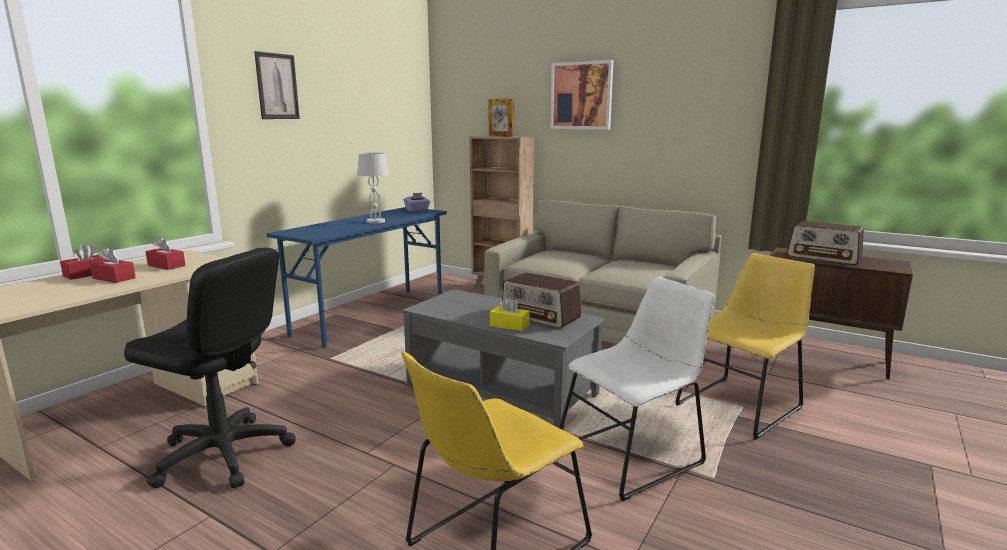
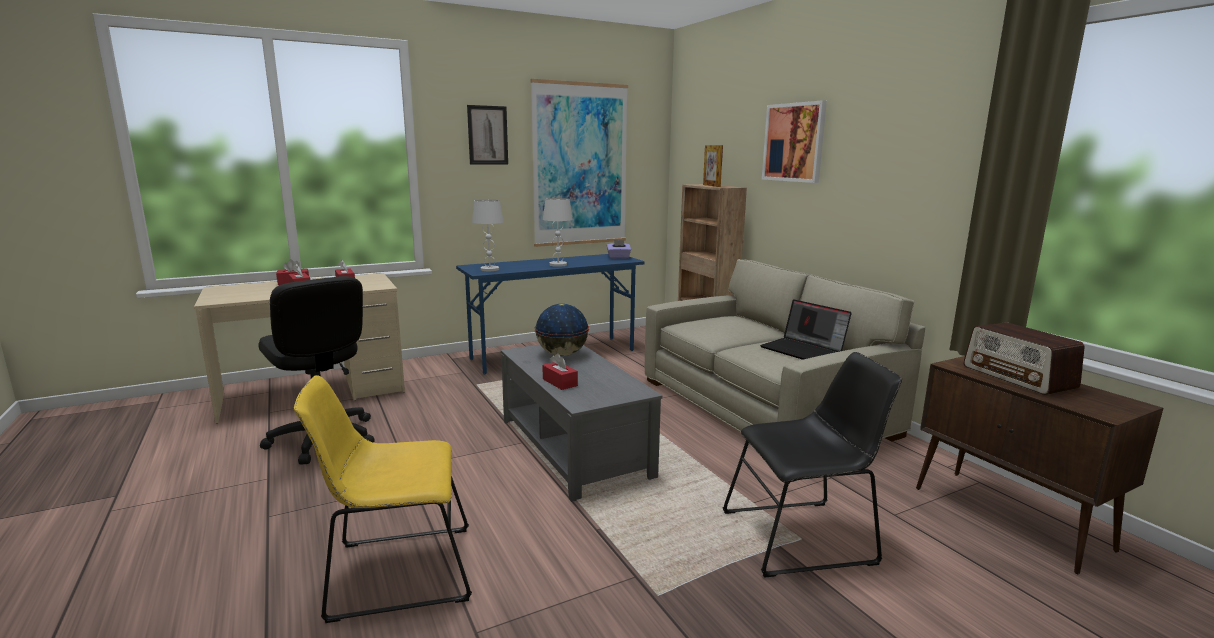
camera: 30 degrees right, 0 degrees up
(315, 233) = (489, 269): none -> white table lamp
(362, 120) = (580, 165): none -> picture
(467, 303) = (561, 354): none -> globe
(509, 325) = (560, 382): yellow tissue box -> red tissue box
(541, 316) = (603, 380): radio -> none
(633, 454) = (611, 544): white chair -> none
(645, 267) = (804, 350): none -> laptop
(741, 405) = (803, 536): yellow chair -> black chair

